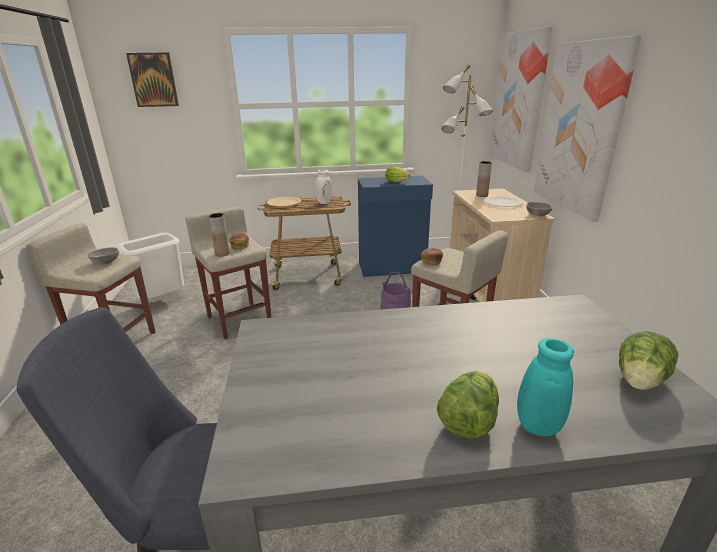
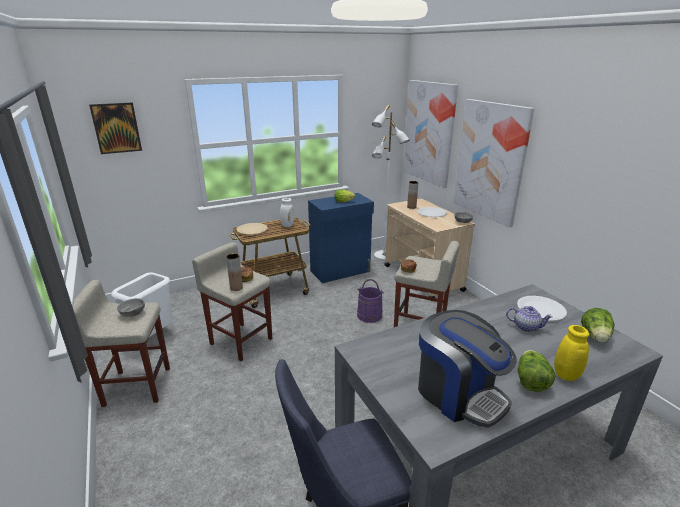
camera: 20 degrees left, 0 degrees up
(340, 411) = (459, 393): none -> coffee machine
(526, 345) = (526, 327): none -> teapot
(535, 427) = (565, 376): turquoise vase -> yellow vase
(570, 327) = (541, 309): none -> white plate

